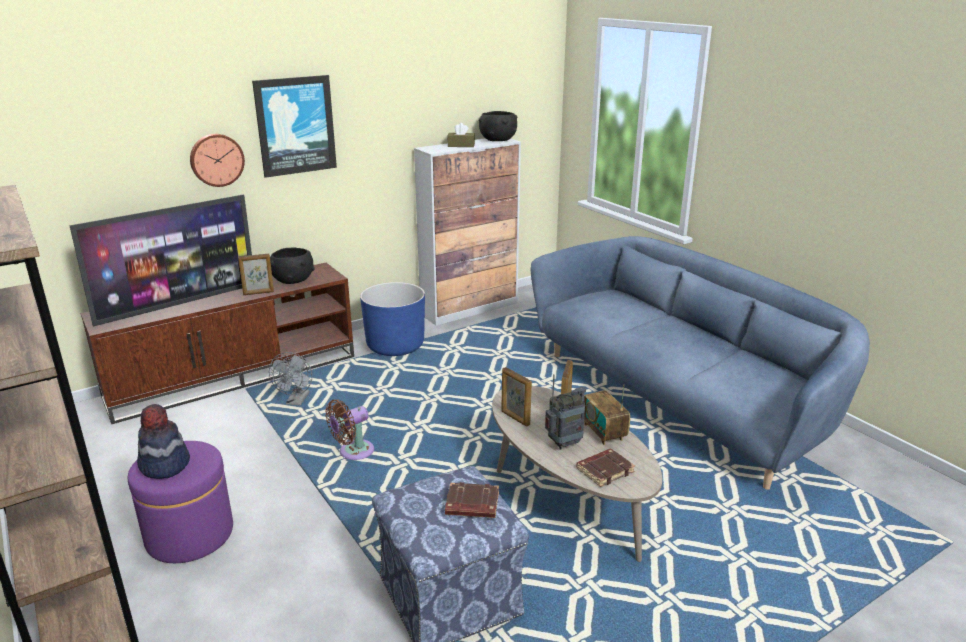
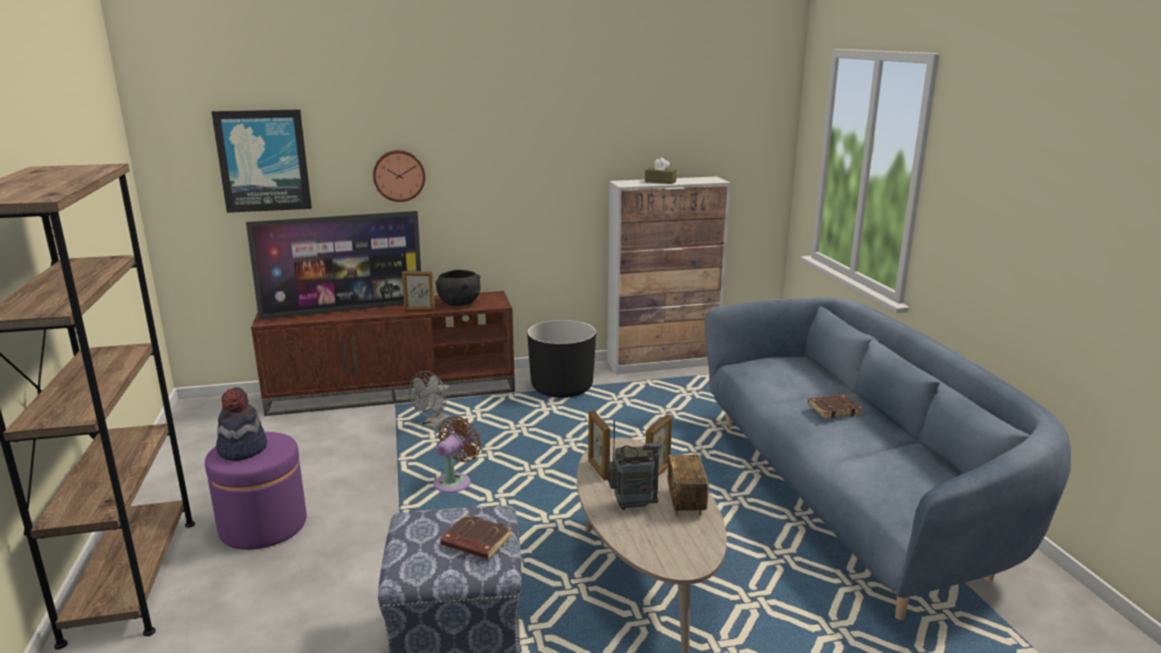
camera: 20 degrees right, 5 degrees down
(295, 125) = (481, 148): picture -> picture (263, 161)
(353, 452) = (455, 482): brown fan -> brown fan turned 135 degrees clockwise
(395, 346) = (562, 388): blue planter -> black planter
(497, 140) = (705, 180): black bowl -> none
(604, 470) = (657, 542): brown book -> brown book (834, 409)

